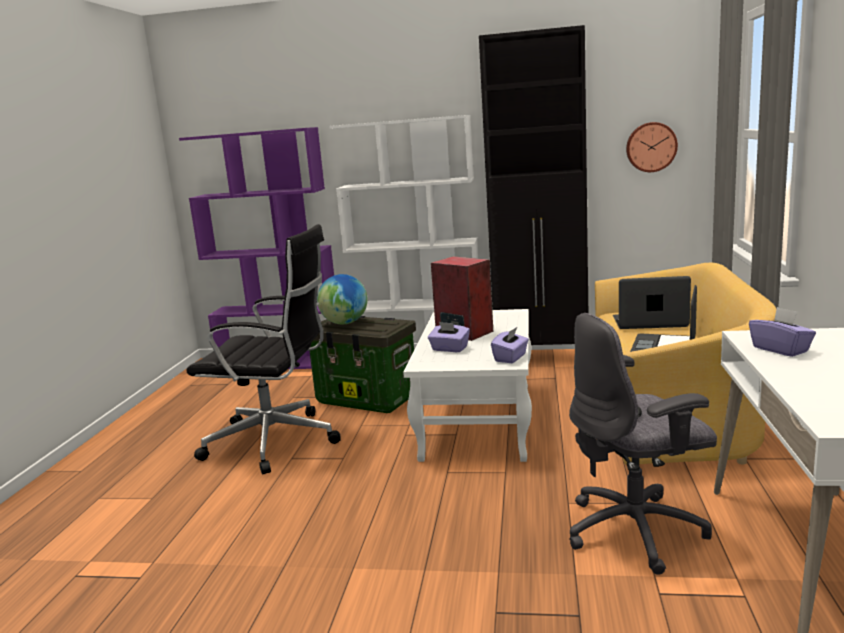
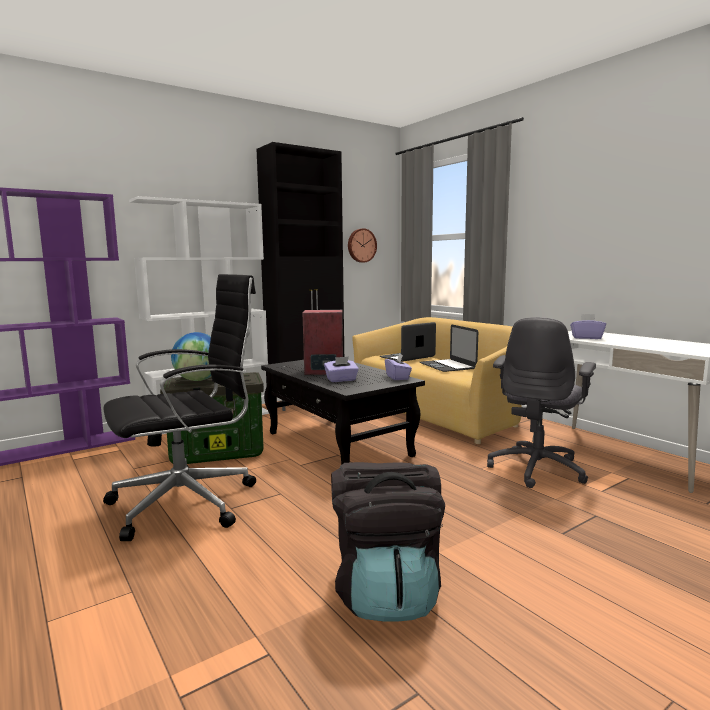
camera: 45 degrees left, 5 degrees down
(261, 578) = (386, 591): none -> black backpack
(478, 421) = (338, 444): white coffee table -> black coffee table

